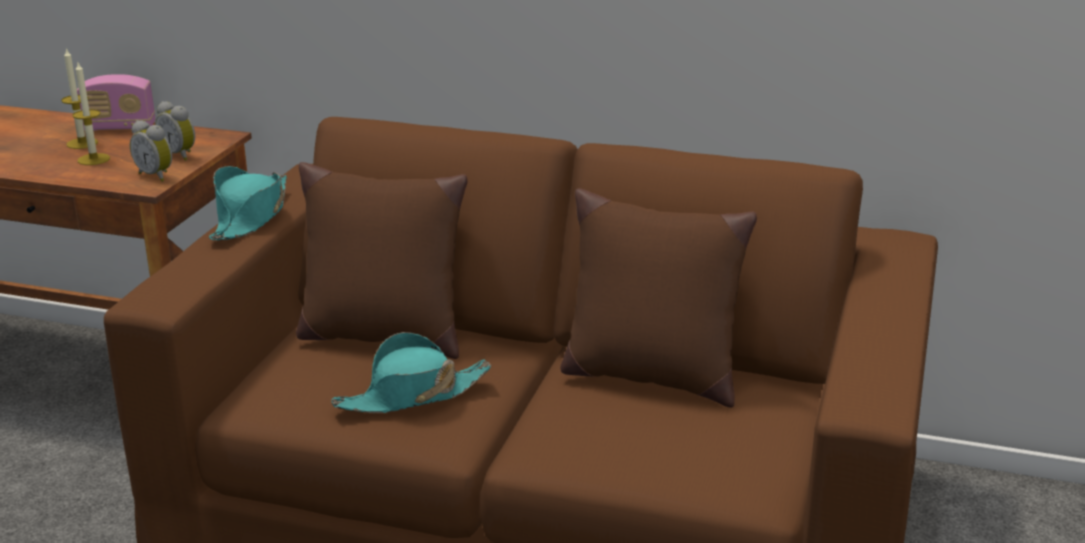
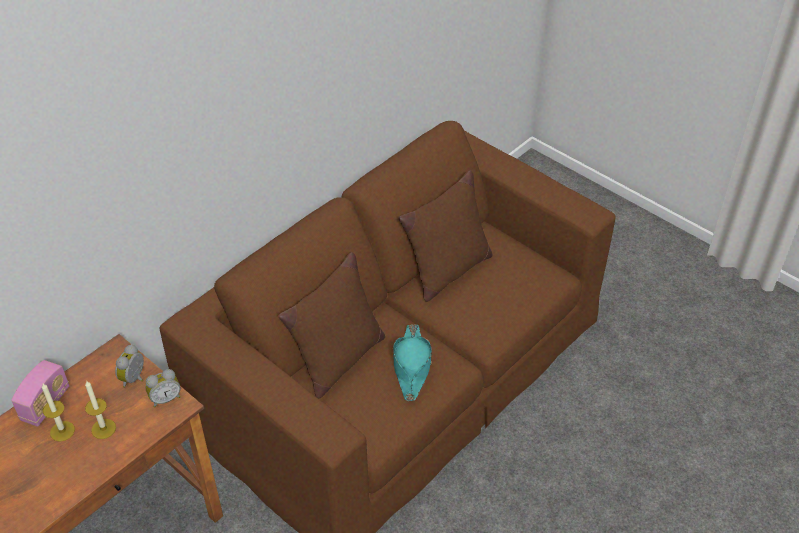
camera: 65 degrees left, 20 degrees up
(180, 155) = (135, 379): alarm clock -> alarm clock turned 135 degrees clockwise
(250, 217) = (243, 368): turquoise hat -> none

